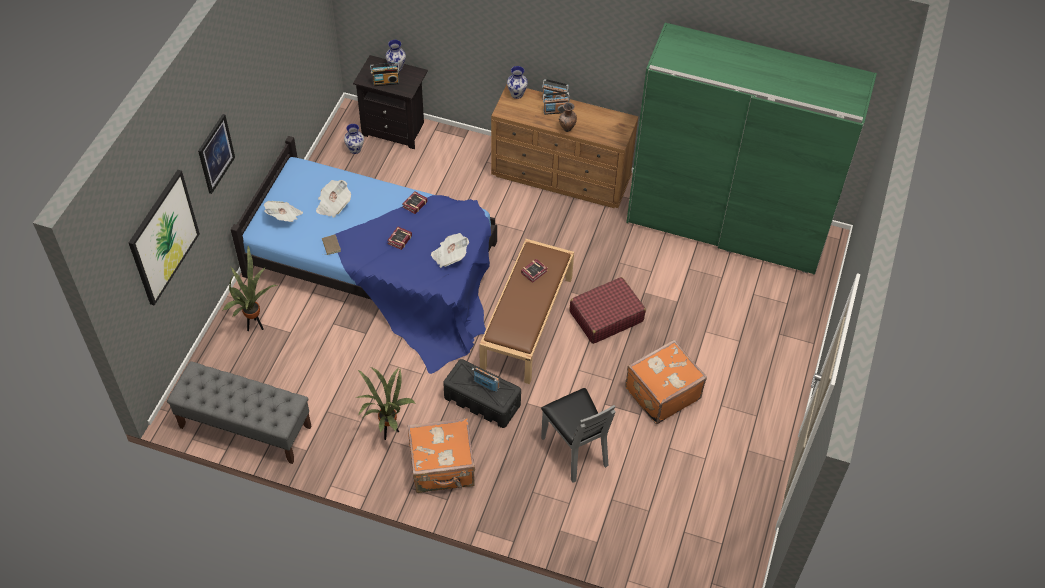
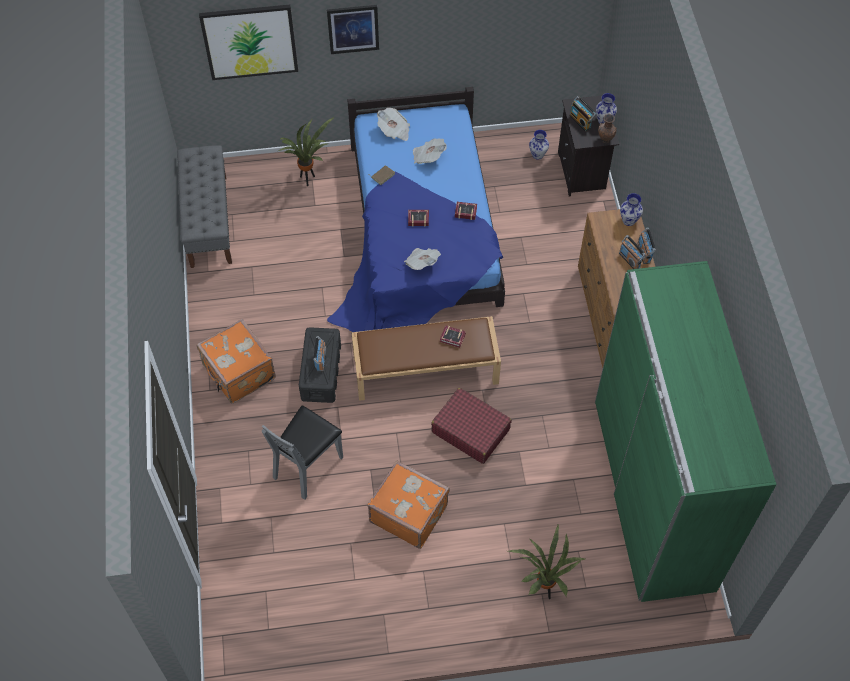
camera: 65 degrees right, 5 degrees up
(388, 432) = (253, 318): potted plant -> potted plant (543, 590)
(567, 129) = (612, 279): brown vase -> brown vase (605, 140)

